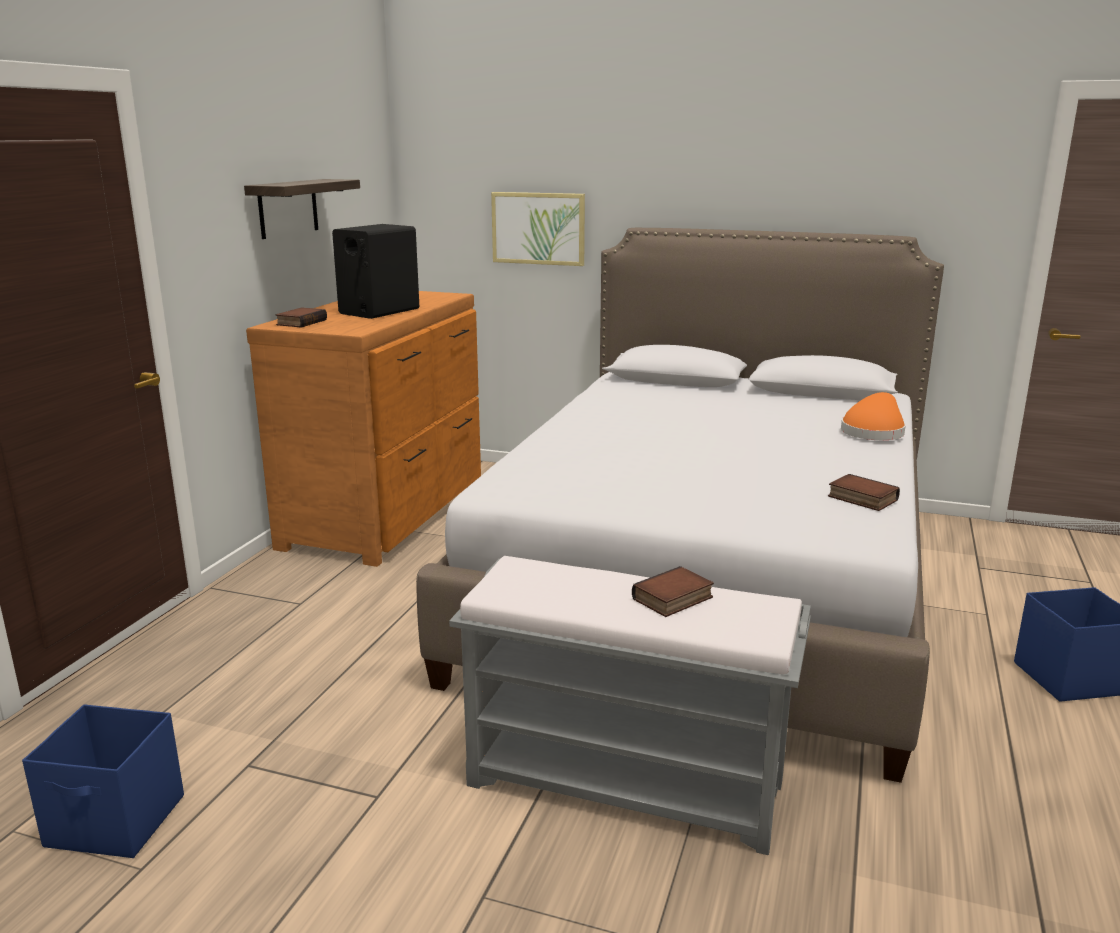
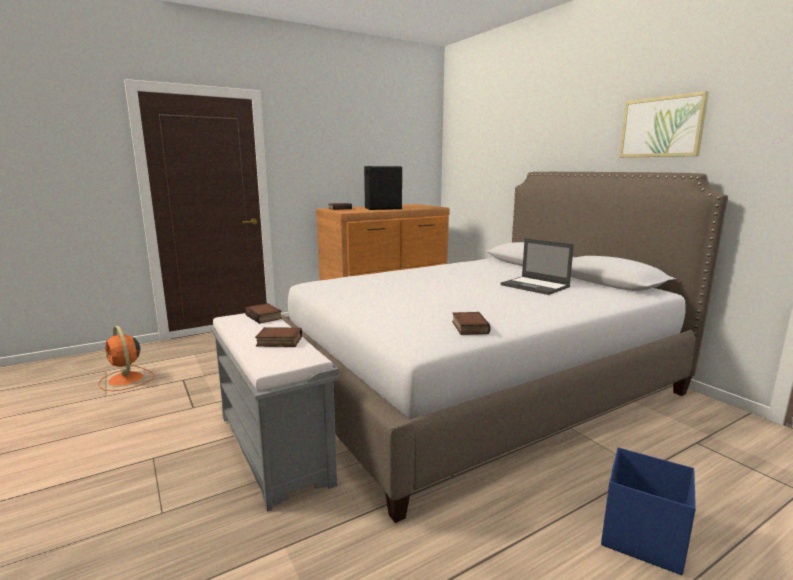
camera: 40 degrees right, 5 degrees down
(117, 822) = (126, 380): blue storage box -> orange fan
(288, 208) = (355, 157): shelf -> none
(538, 228) = (494, 174): picture -> picture (661, 127)
(541, 570) = (265, 317): none -> book
(773, 416) = (535, 286): none -> laptop
(873, 432) = (582, 304): orange hat -> none

